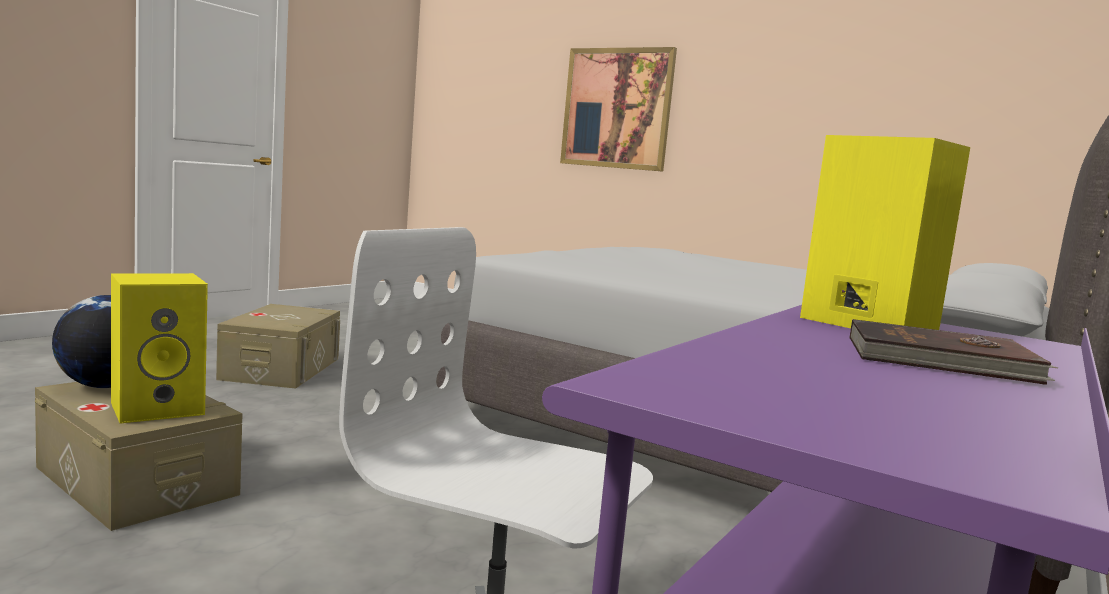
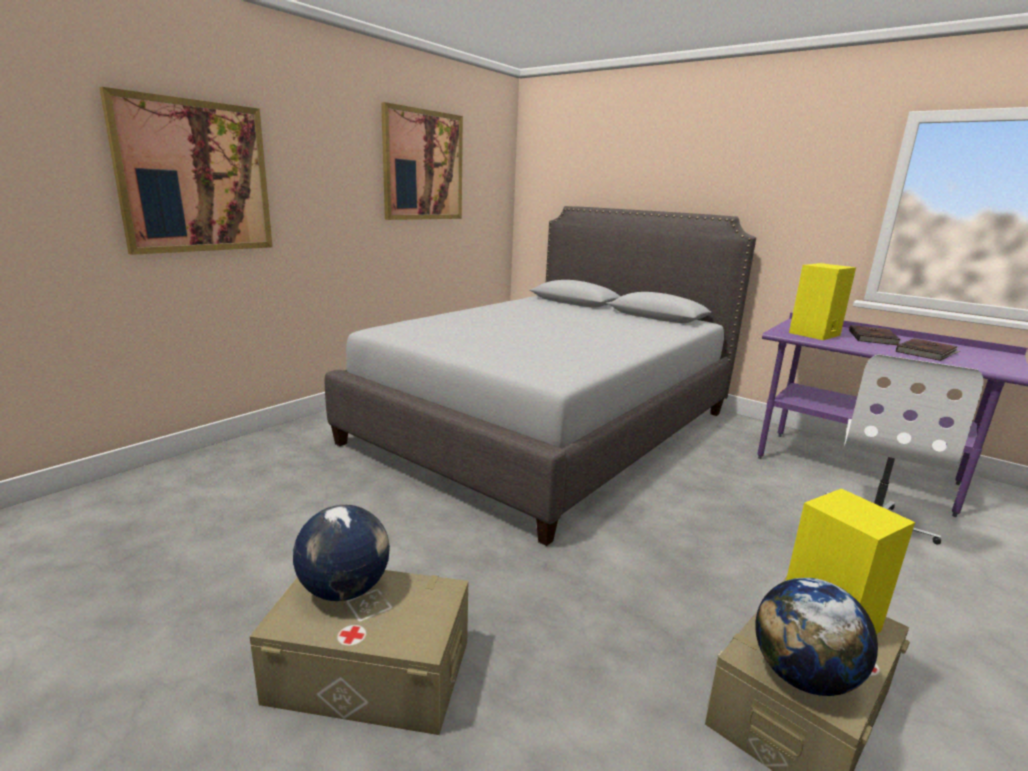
camera: 85 degrees left, 10 degrees up
(302, 313) = (345, 590): none -> globe
(803, 364) = (927, 352): none -> brown book
(889, 89) = (423, 165): none -> picture

